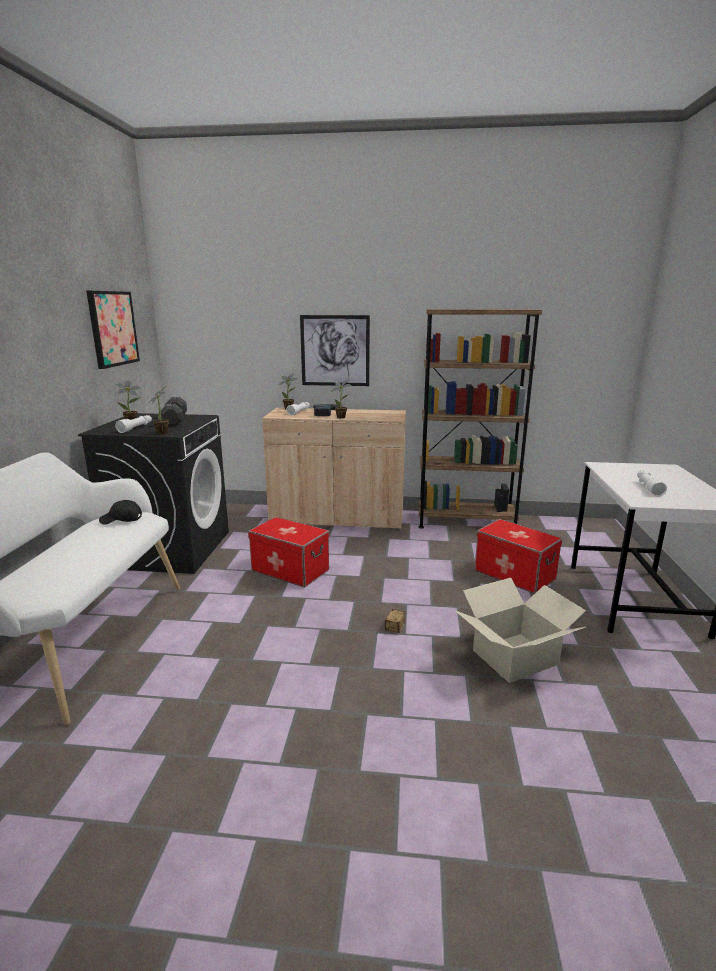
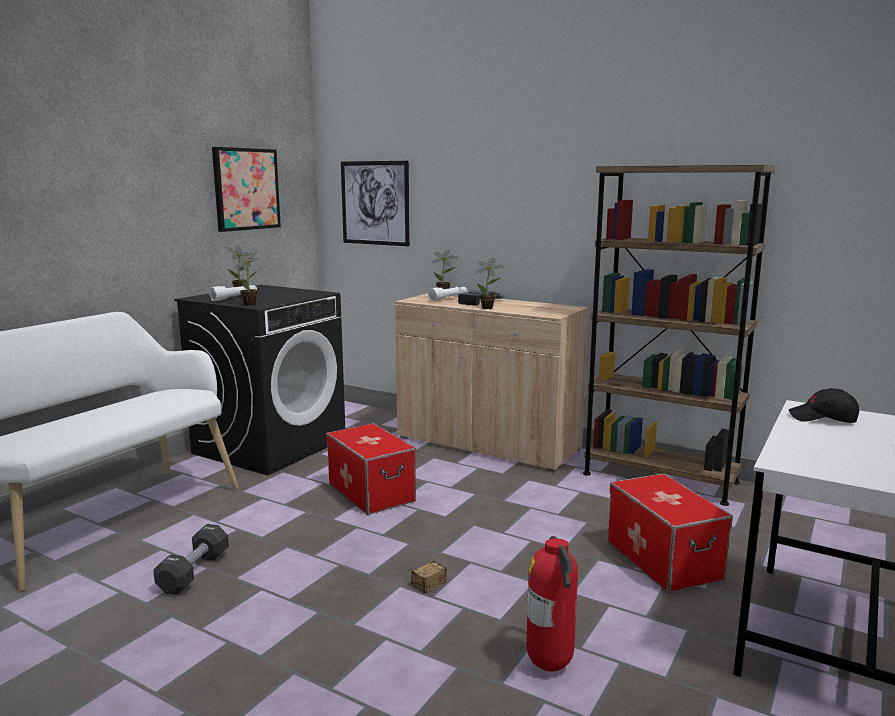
camera: 25 degrees right, 5 degrees down
(121, 520) = (174, 394): black cap -> black cap (823, 419)
(175, 420) = (285, 294): black dumbbell -> black dumbbell (194, 572)
(335, 351) = (503, 222): picture -> picture (375, 203)
(516, 657) = (551, 666): cardboard box -> fire extinguisher
(648, 488) = (834, 447): white flashlight -> none

